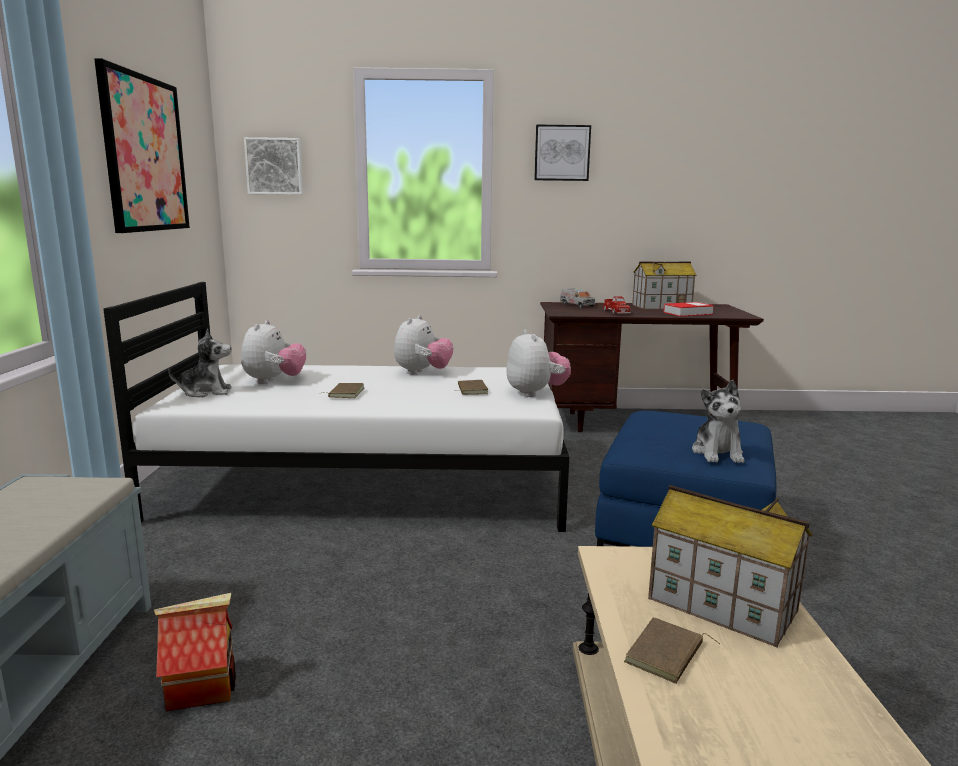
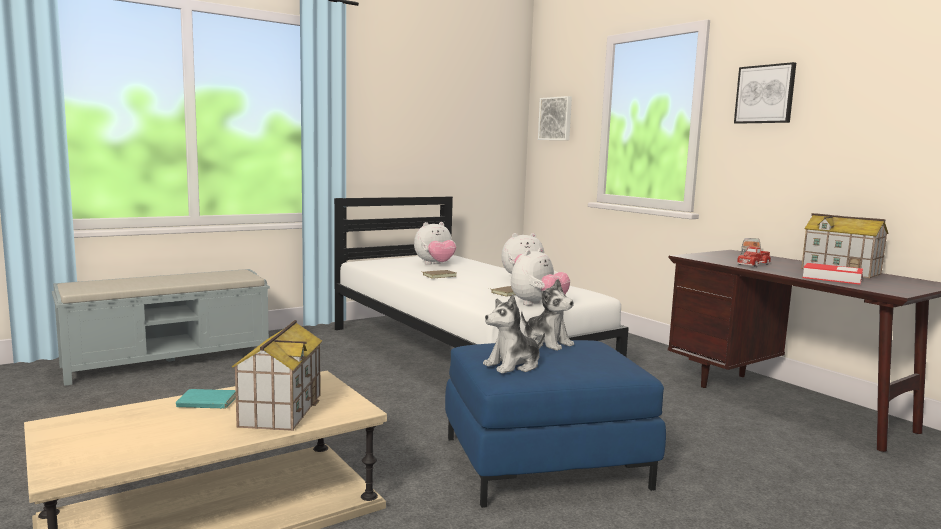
camera: 55 degrees right, 5 degrees down
(144, 154) = (431, 112): picture -> none
(203, 688) = (215, 382): toy house -> none
(206, 392) = (391, 261): plush toy -> plush toy (546, 343)
(666, 655) = (206, 403): brown book -> turquoise book

